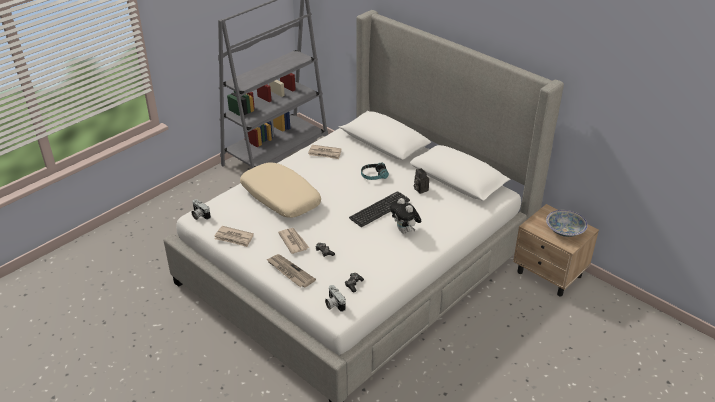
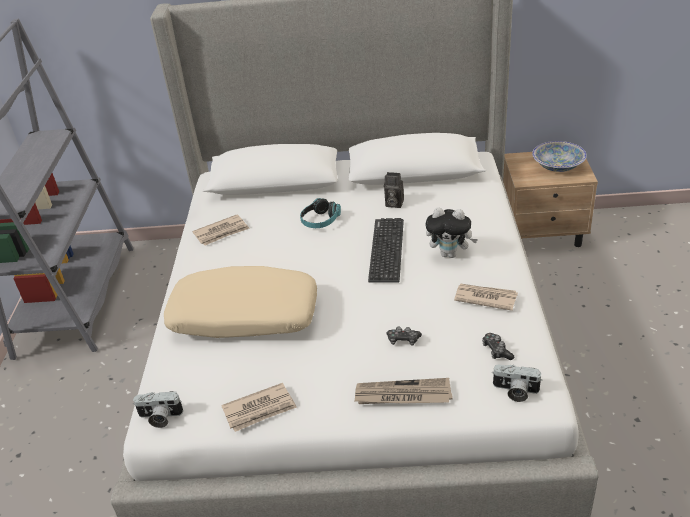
camera: 40 degrees left, 0 degrees up
(293, 241) = (346, 355): newspaper -> newspaper (485, 298)

